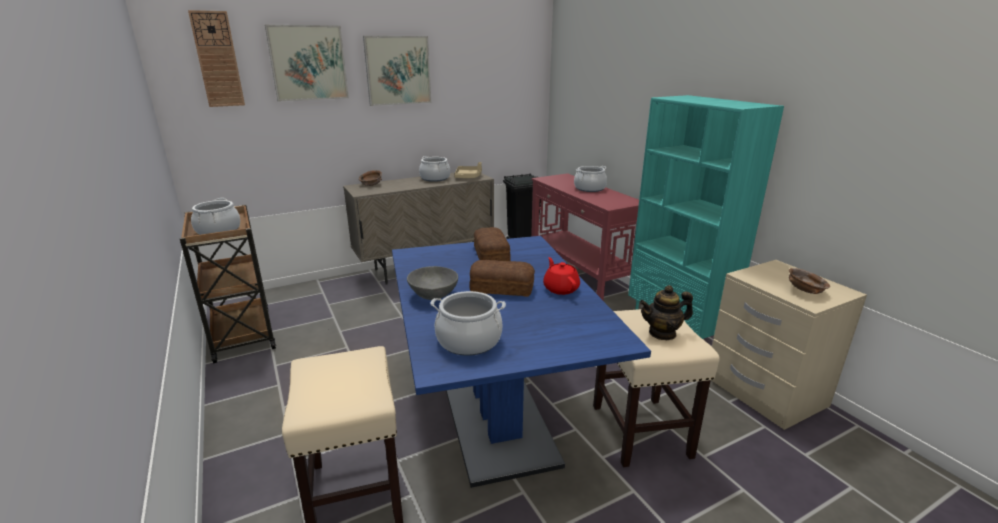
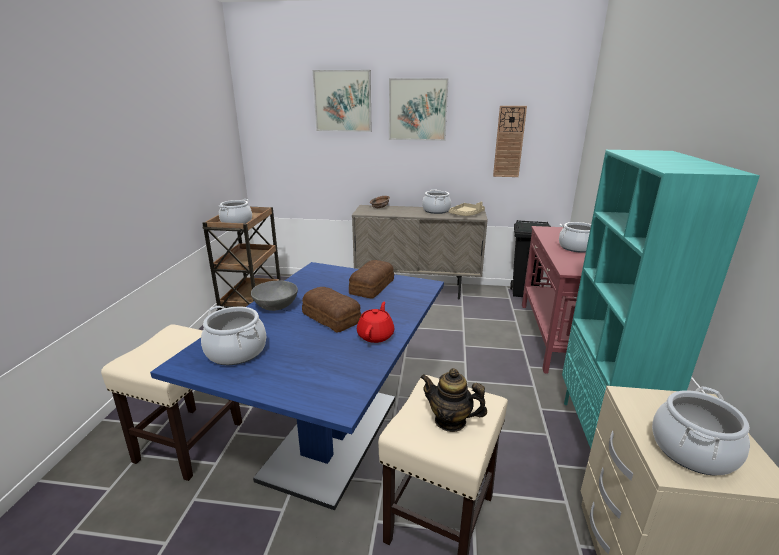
camera: 35 degrees right, 0 degrees up
(217, 60) = (279, 97): wall clock -> wall clock (509, 142)
(804, 291) = (692, 450): brown bowl -> cooking pot

